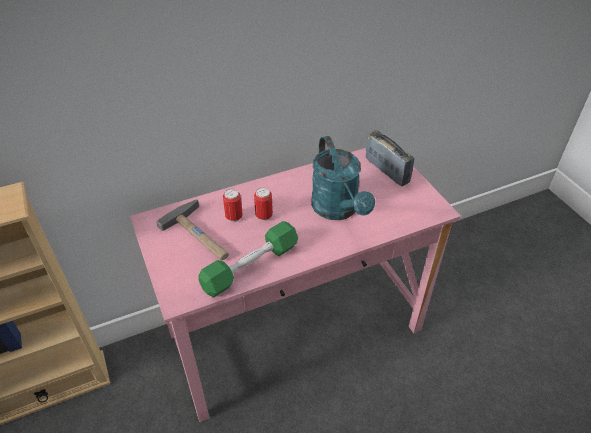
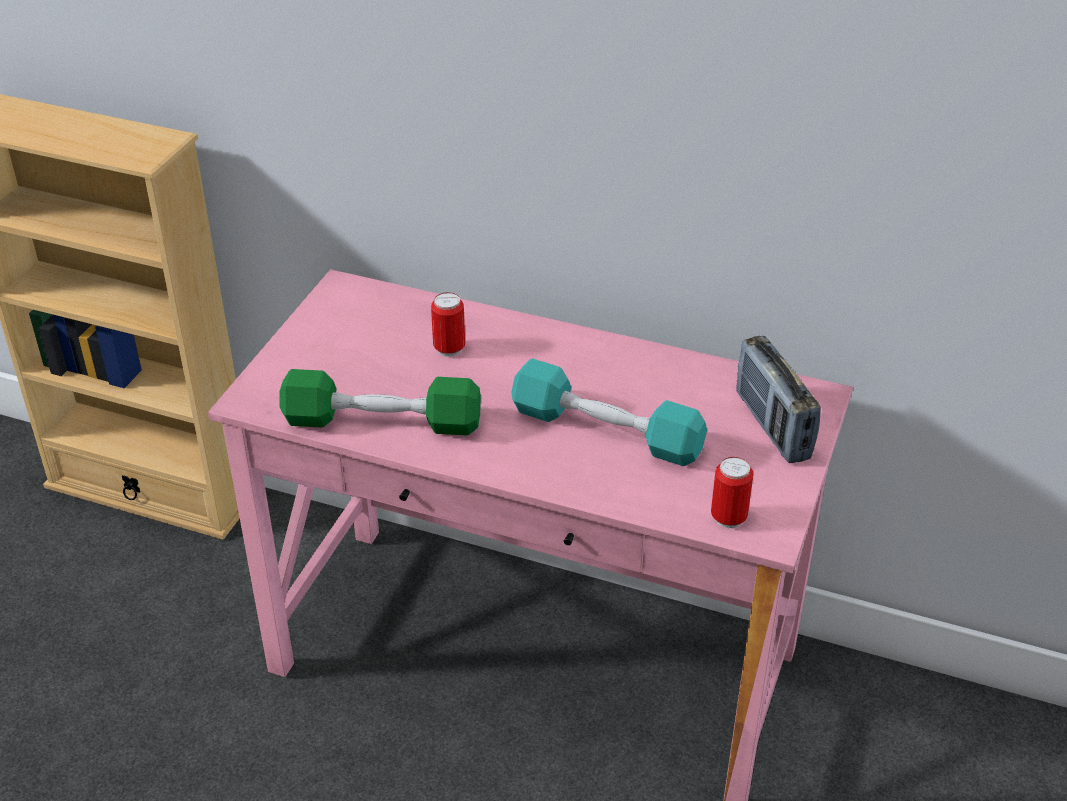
camera: 45 degrees right, 5 degrees down
(201, 235) = (377, 345): hammer -> none
(264, 216) = (490, 372): can -> can (728, 518)
(338, 210) = (606, 431): turquoise watering can -> turquoise dumbbell
(387, 171) = (772, 426): radio -> radio turned 150 degrees clockwise

